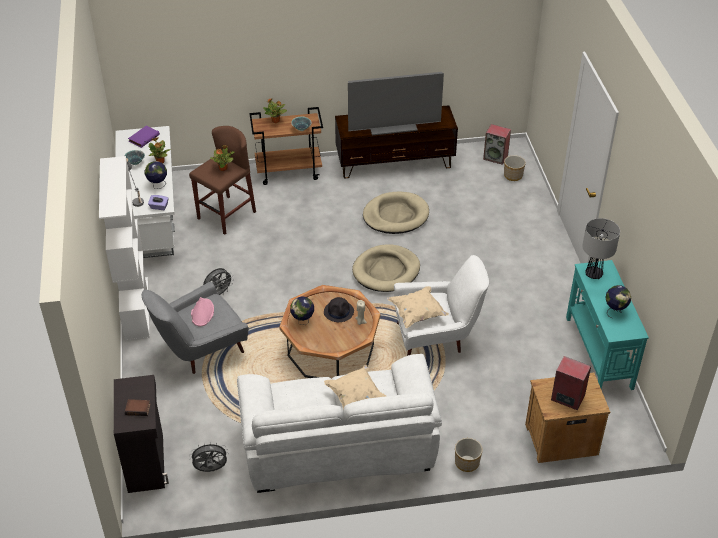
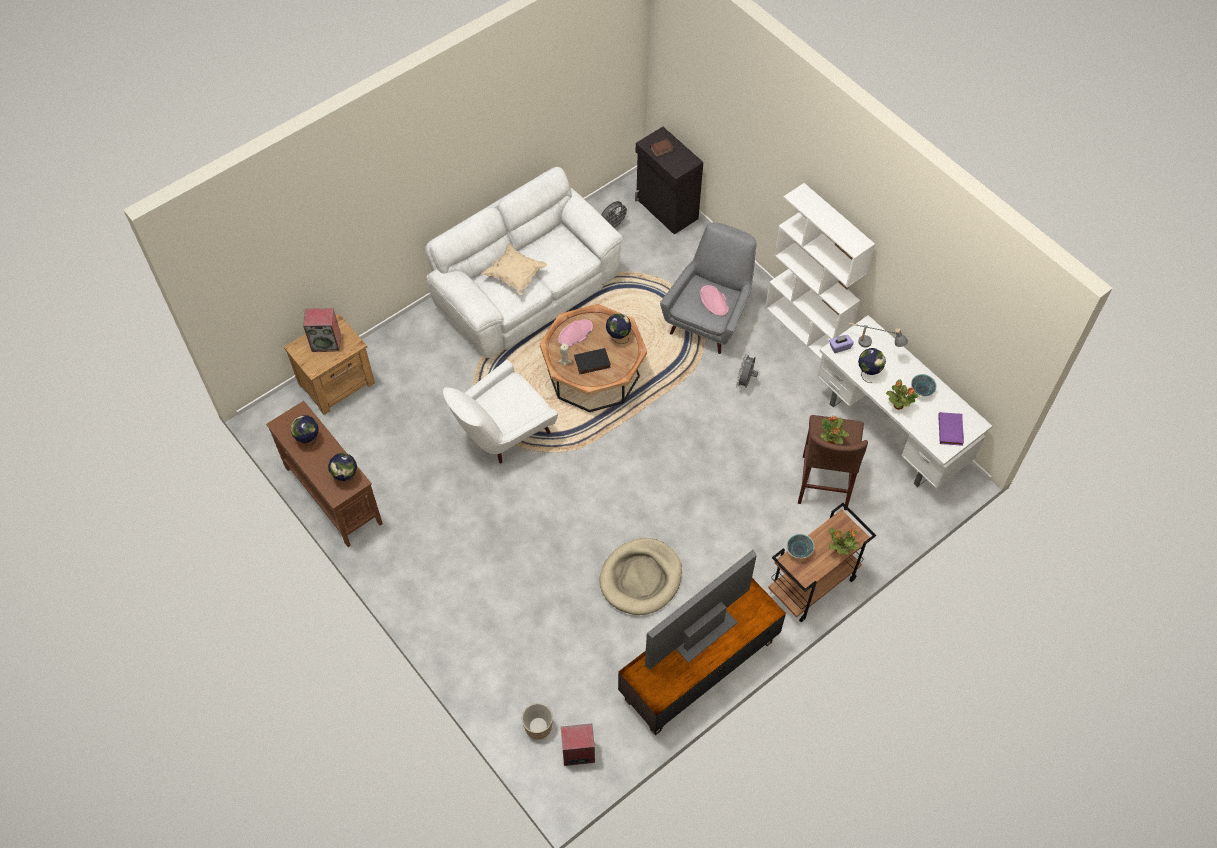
camera: 150 degrees right, 15 degrees up
(335, 339) = (575, 333): none -> pink hat
(339, 312) = (592, 363): black hat -> black book
(386, 271) = (601, 492): beige dog bed -> none
(417, 314) = (516, 395): beige pillow -> none
(467, 463) = (409, 324): planter -> none
(593, 274) = (346, 477): table lamp -> globe
(598, 353) = (333, 494): turquoise console table -> brown console table

